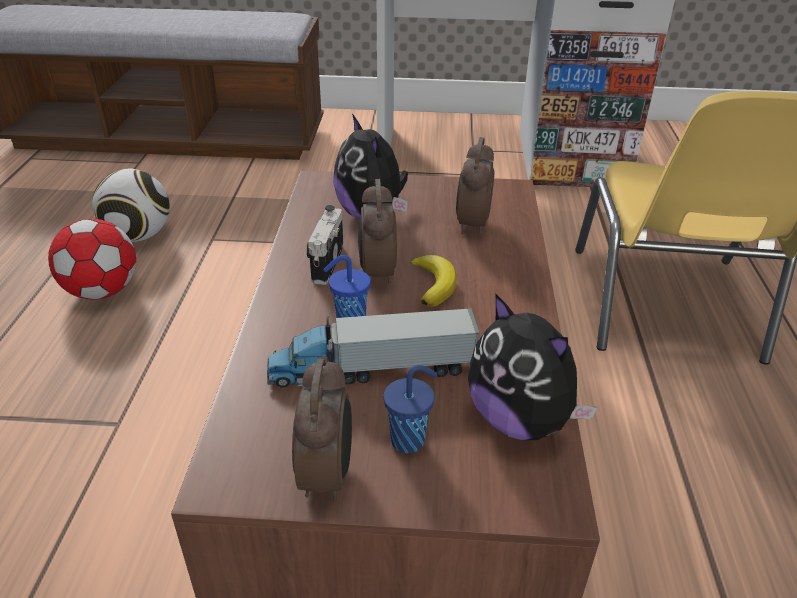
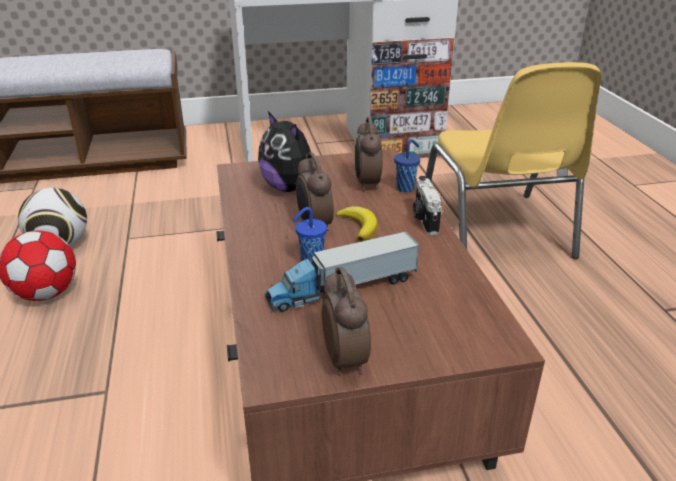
camera: 15 degrees left, 5 degrees down
(325, 262) = (271, 224): camera -> camera (424, 220)
(409, 440) = (392, 327): blue cup -> blue cup (406, 188)
(520, 420) = (461, 301): plush toy -> none

